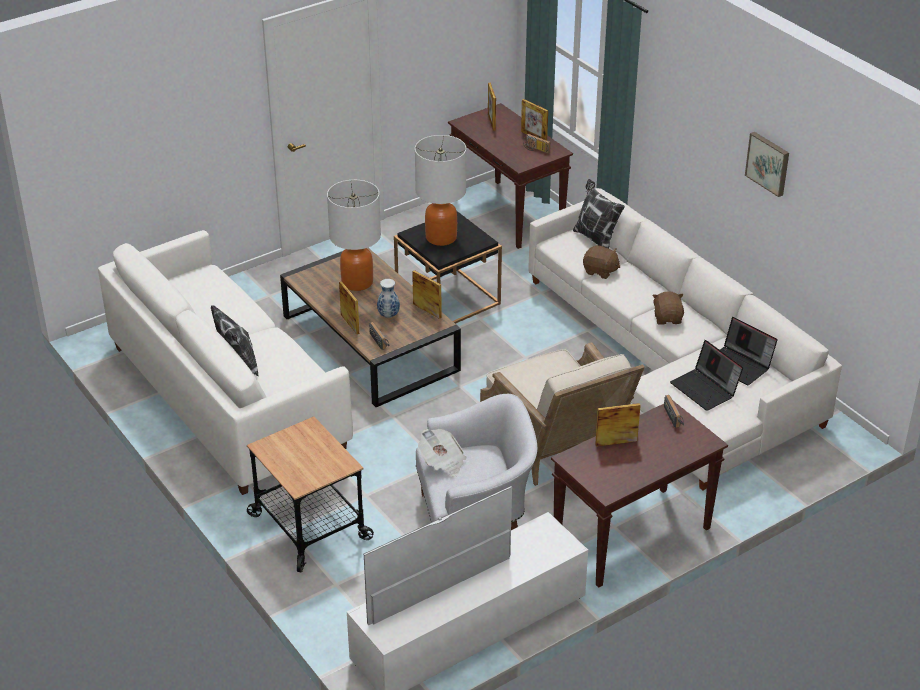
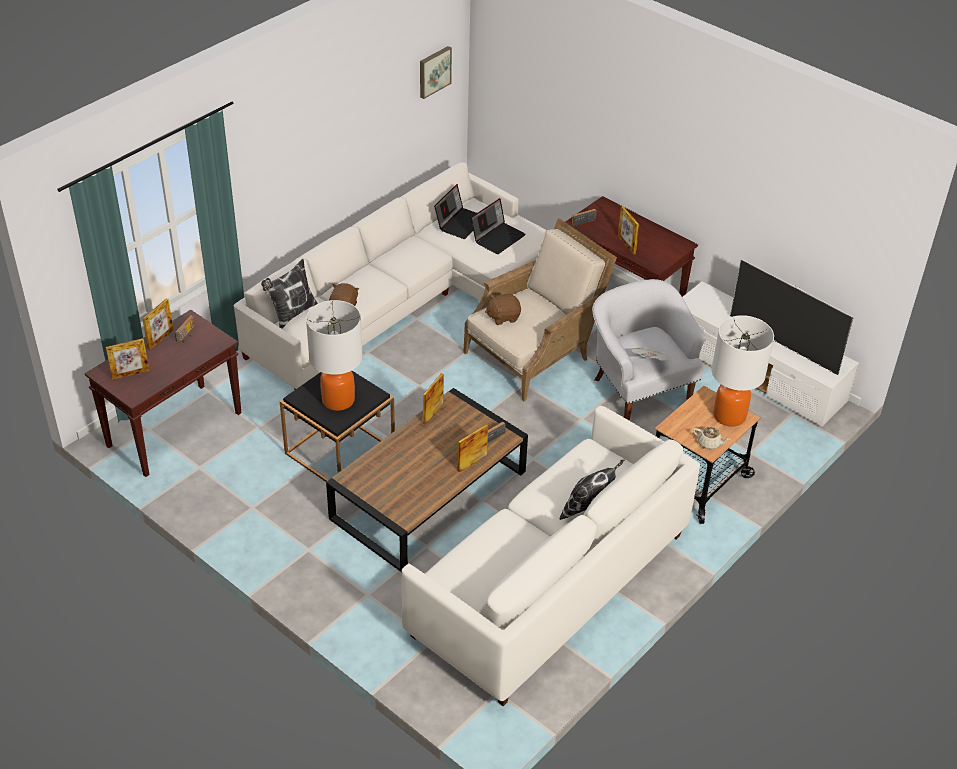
camera: 105 degrees left, 5 degrees up
(273, 449) = (709, 443): none -> beige teapot
(357, 282) = (400, 471): table lamp -> table lamp (729, 416)
(388, 315) = (449, 438): vase -> none
(668, 318) = (407, 263): brown plush toy -> brown plush toy (503, 317)
(768, 163) = (351, 110): picture -> picture (434, 71)

